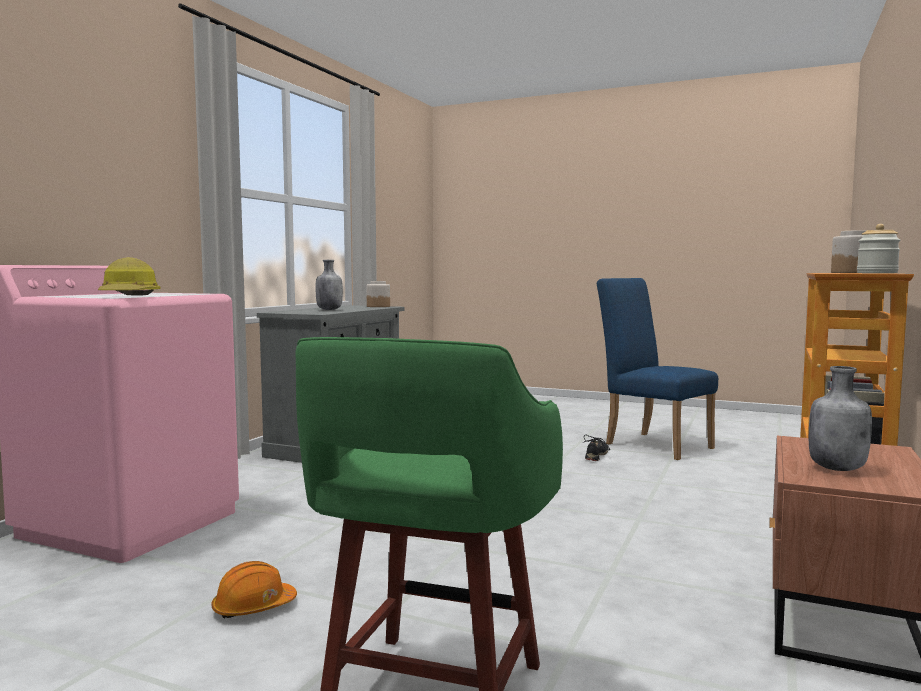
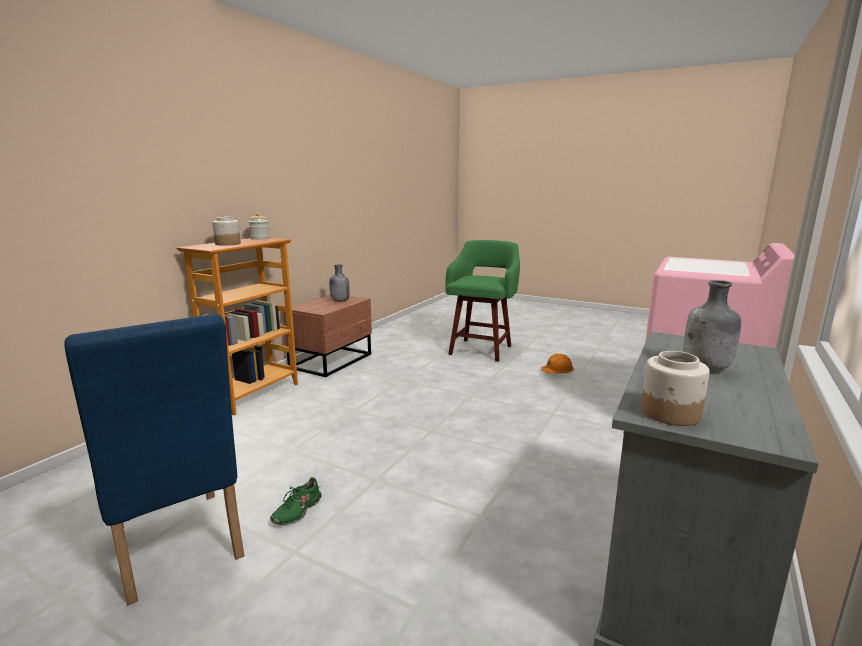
camera: 175 degrees left, 10 degrees up
(129, 296) = (680, 260): hard hat -> none
(596, 456) = (297, 511): black shoe -> green shoe

